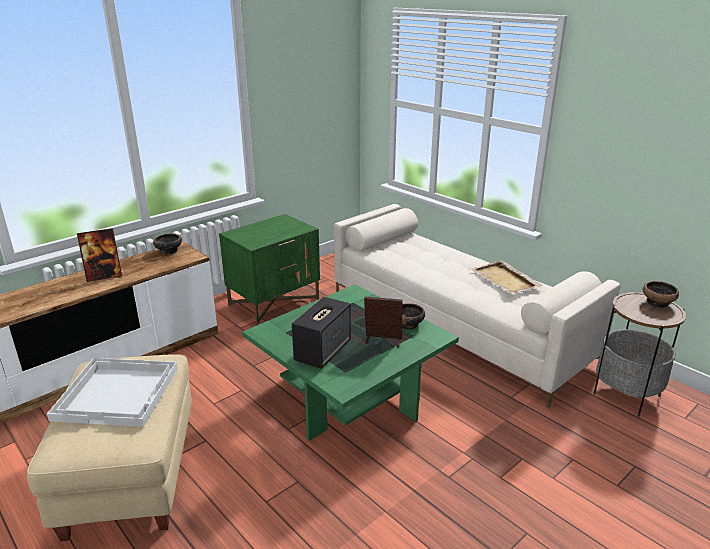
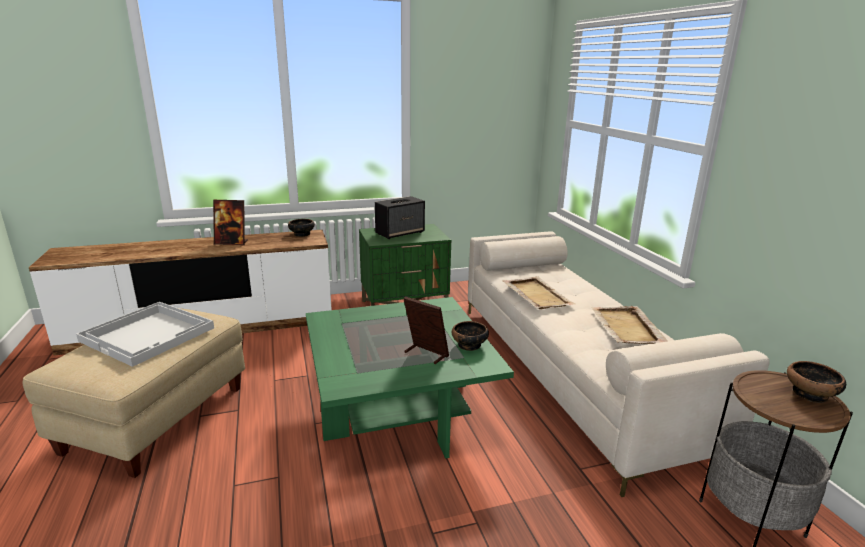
camera: 25 degrees right, 5 degrees down
(323, 350) = (357, 347): speaker -> speaker (400, 233)
(419, 266) = (536, 294): none -> beige tray

